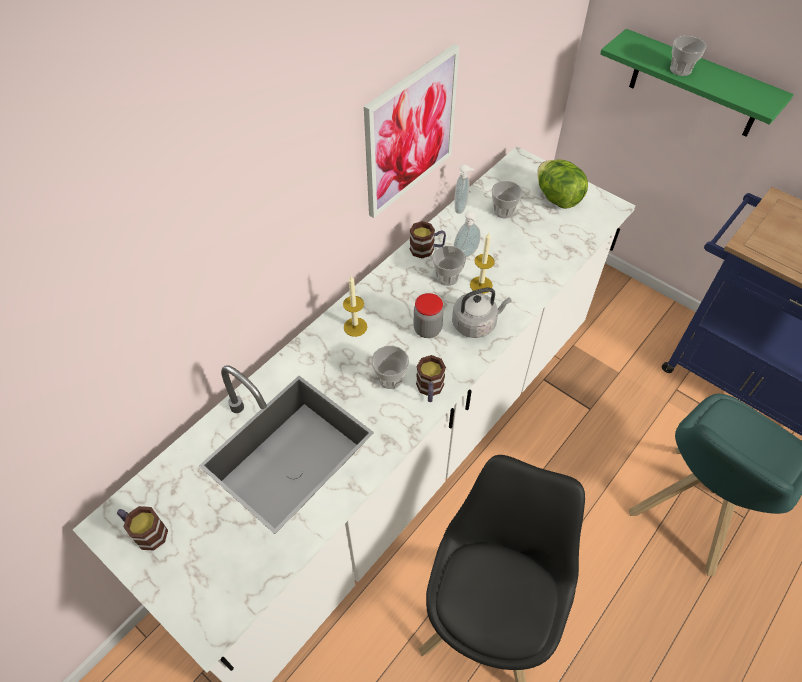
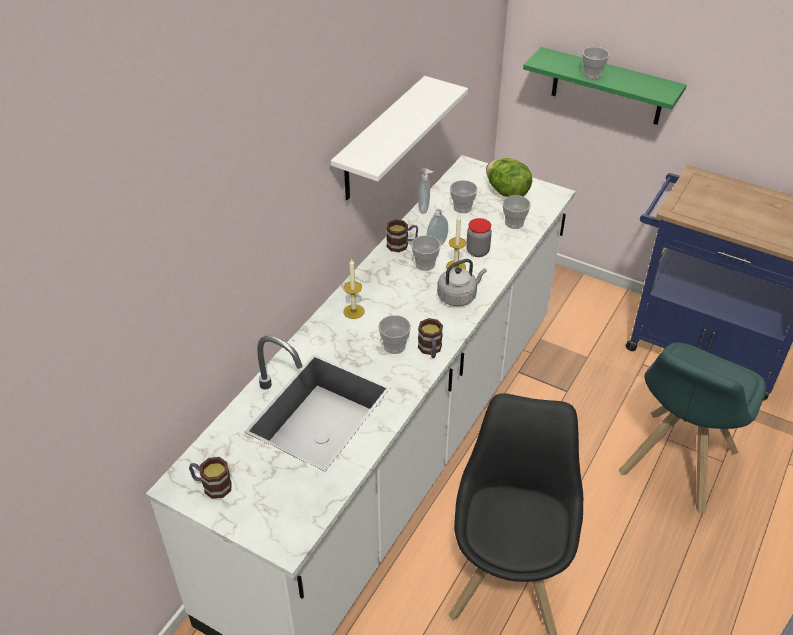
camera: 10 degrees left, 10 degrees down
(410, 132) = (380, 140): picture -> white shelf
(427, 329) = (417, 305): jar -> jar (477, 251)
(558, 238) = (514, 223): none -> cup

